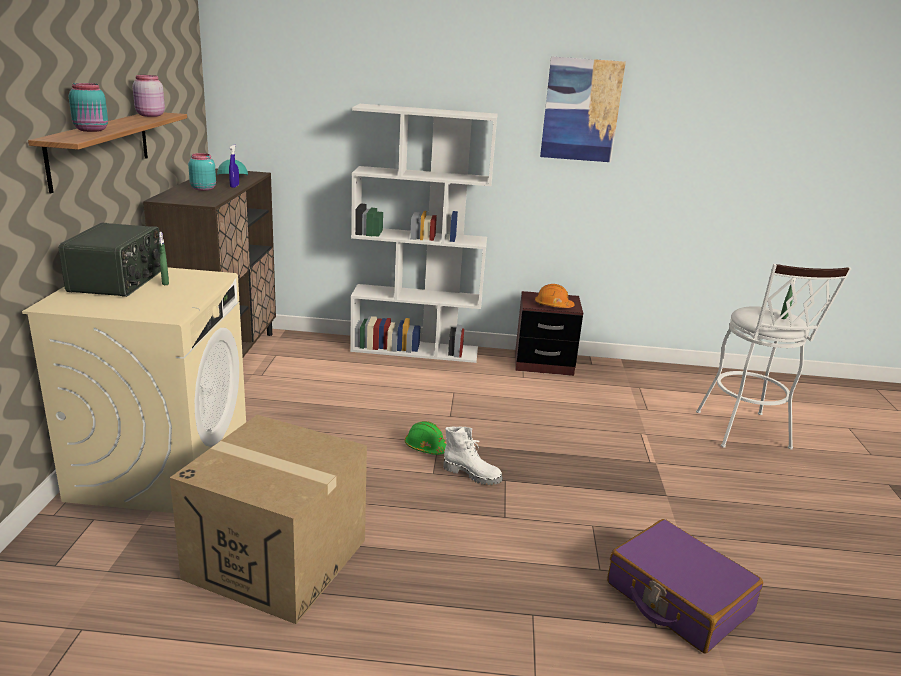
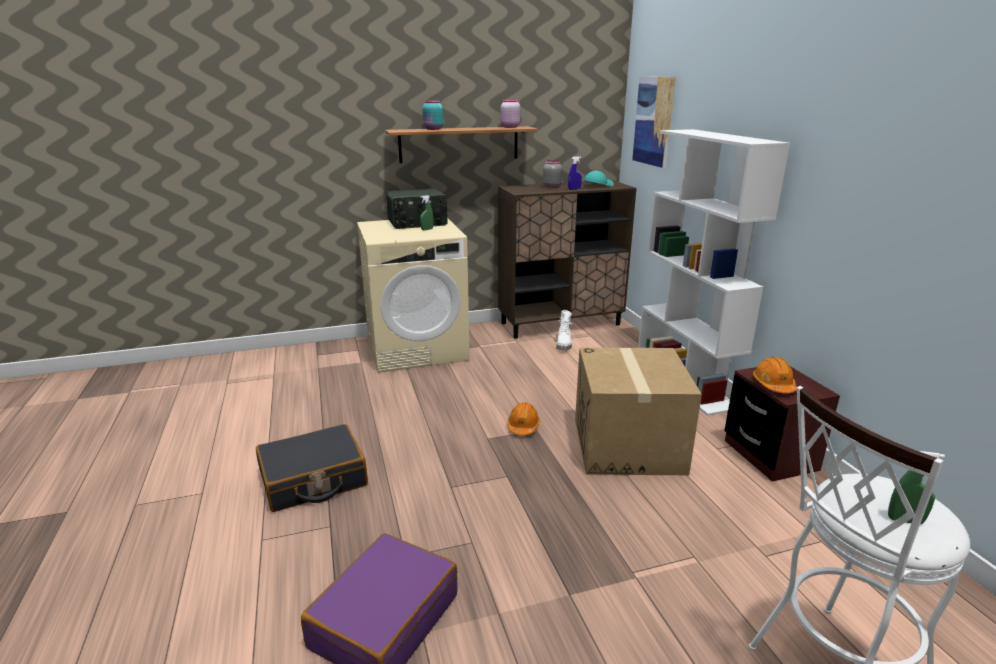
camera: 70 degrees right, 0 degrees up
(203, 188) = (552, 187): turquoise jar -> grey jar
(277, 558) = (349, 408): cardboard box -> cardboard box (628, 445)
(426, 447) = (523, 426): green hard hat -> orange hard hat
(434, 617) = (313, 480): none -> black suitcase
(472, 474) = (502, 457): white boot -> white boot (564, 344)
(581, 110) = (883, 142): picture -> picture (654, 121)

